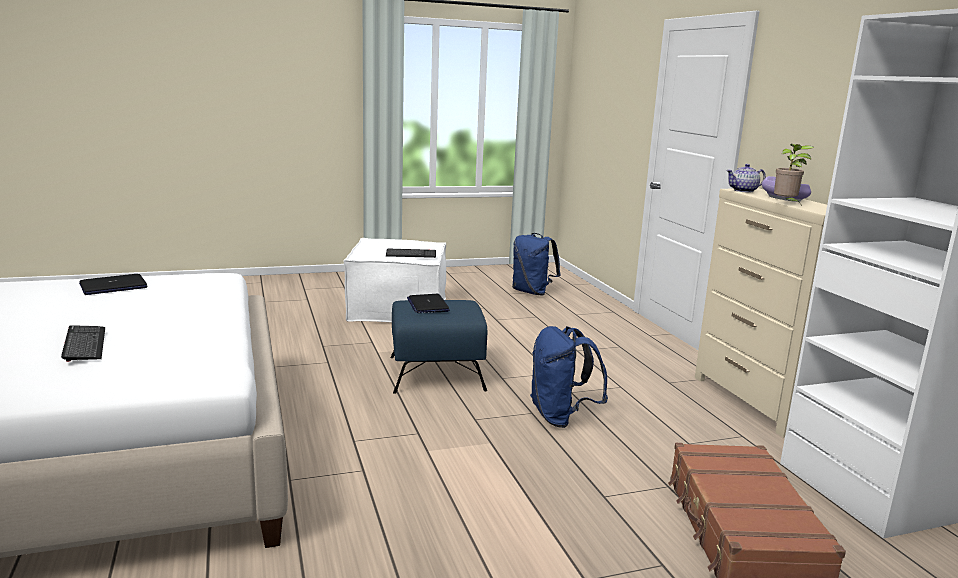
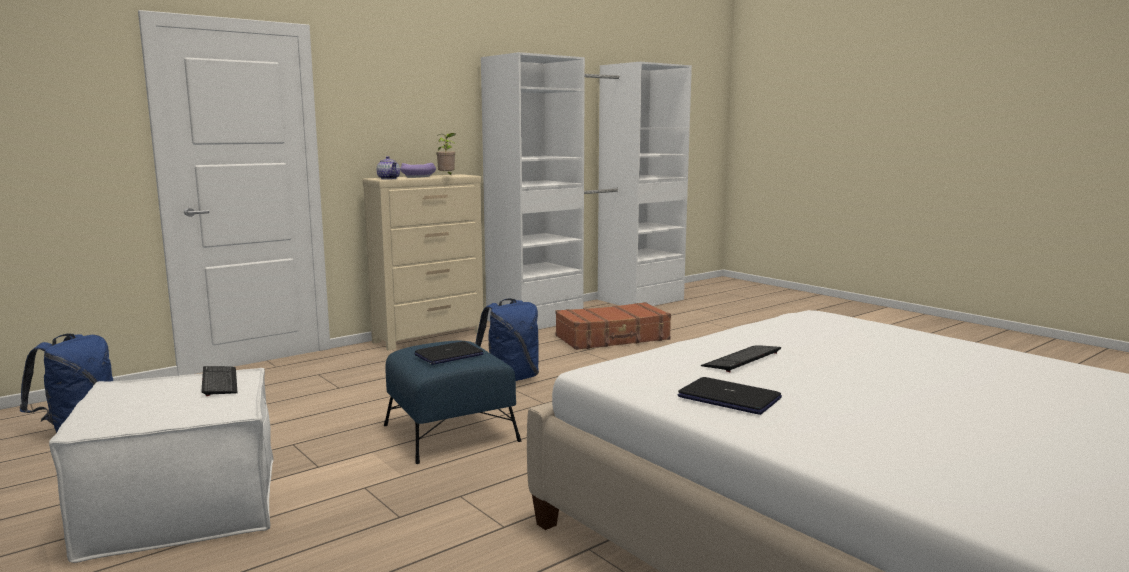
camera: 110 degrees left, 5 degrees down
(85, 344) = (867, 345): keyboard -> keyboard (742, 359)

